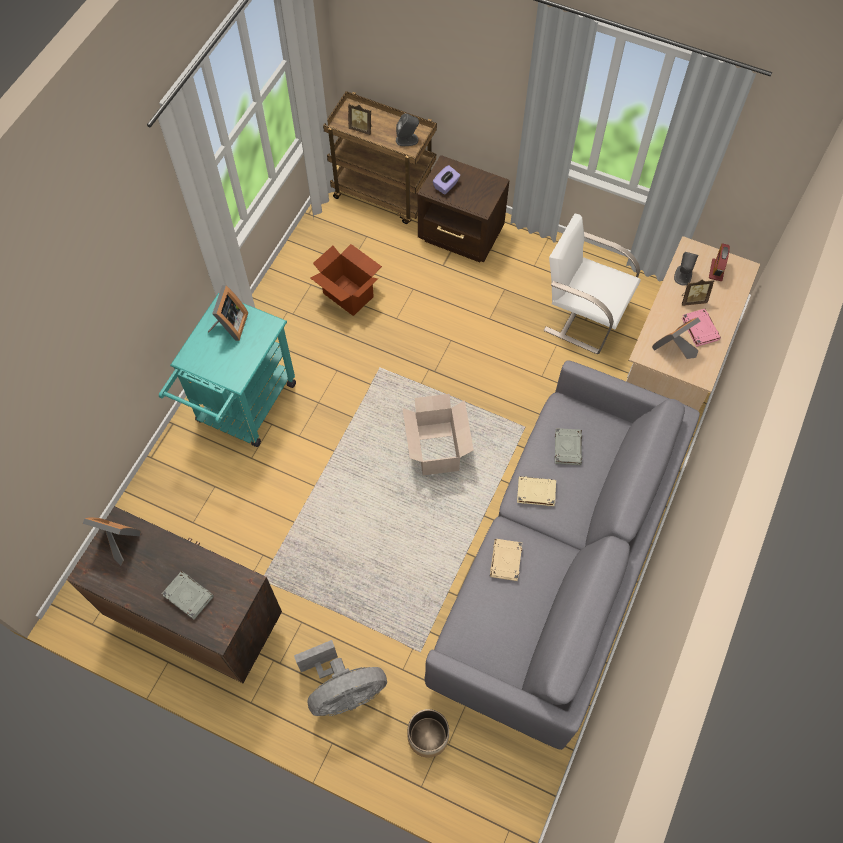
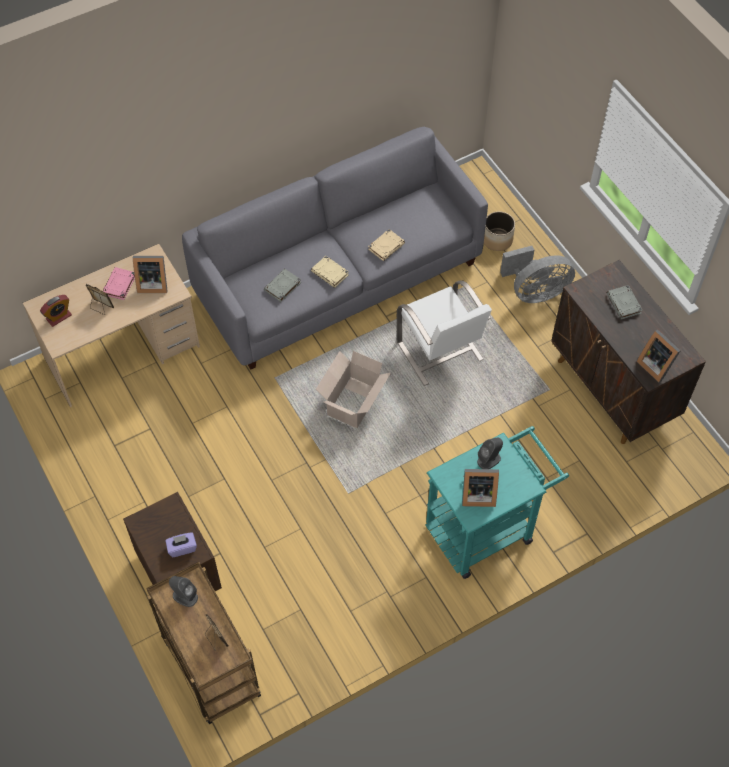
camera: 145 degrees left, 5 degrees down
(230, 326) = (477, 494): picture frame -> picture frame turned 135 degrees counterclockwise
(343, 691) = (535, 292): grey fan -> grey fan turned 150 degrees clockwise
(348, 294) = (324, 578): cardboard box -> none
(583, 315) = (147, 433): white chair -> white chair (440, 352)
(683, 275) = (87, 328): grey speaker -> grey speaker (489, 459)

